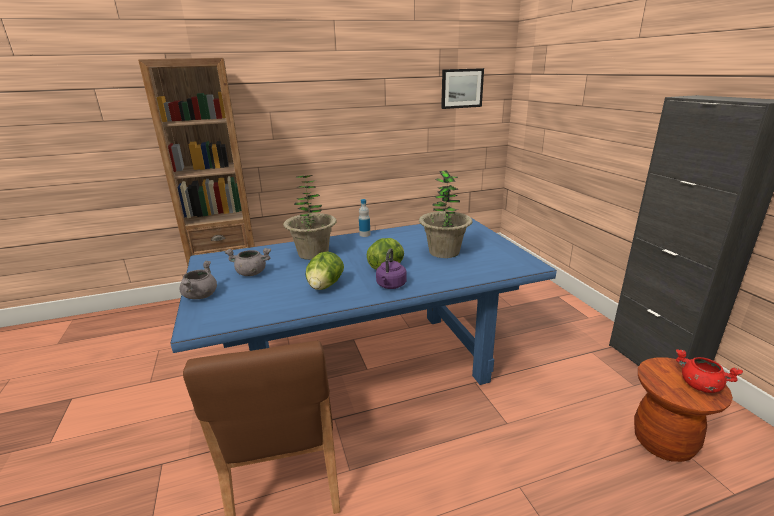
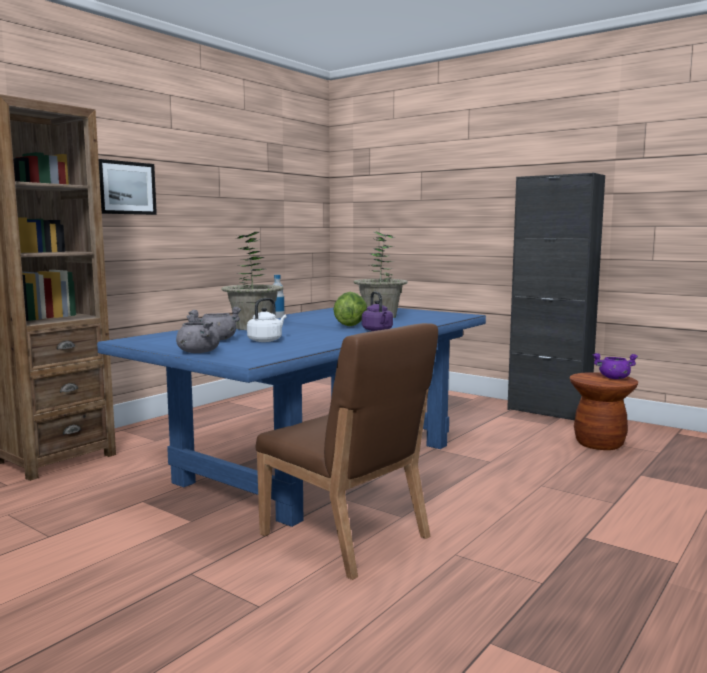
camera: 35 degrees left, 15 degrees down
(277, 284) = (266, 340): none -> white kettle
(325, 286) = (318, 336): lettuce -> none
(461, 88) = (288, 186): picture -> picture (126, 188)
(699, 385) = (614, 378): red cooking pot -> purple cooking pot

